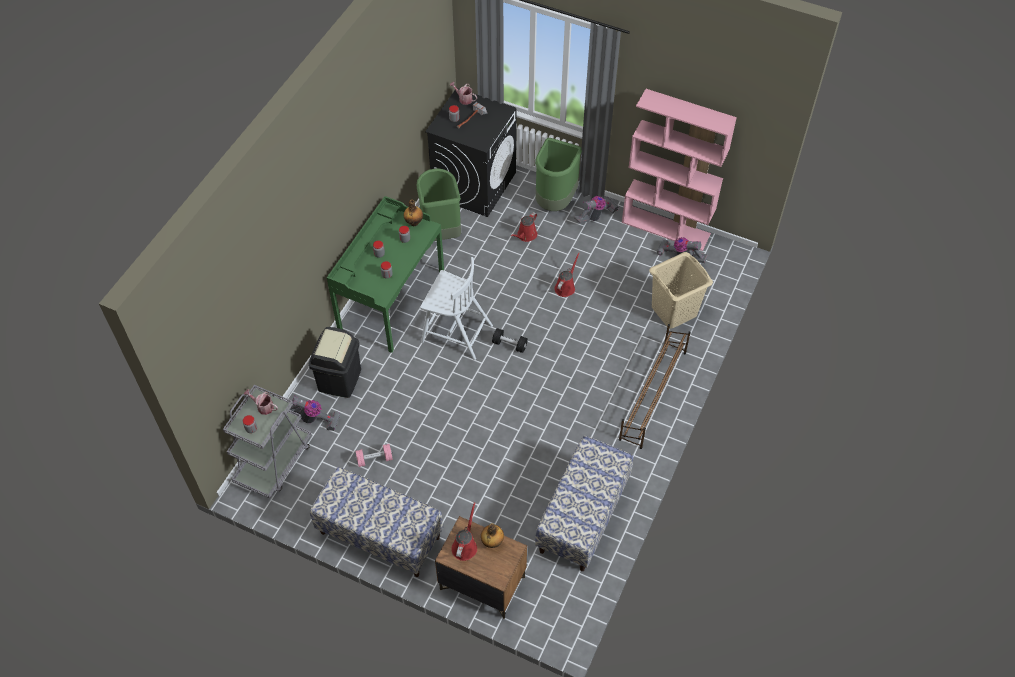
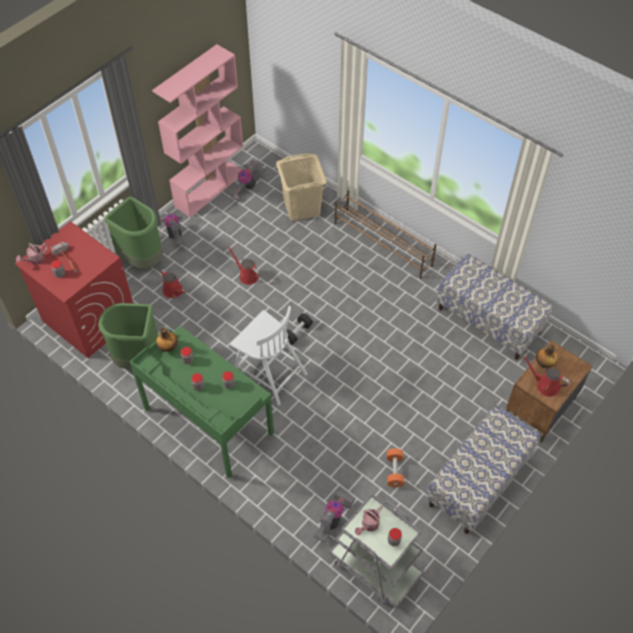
camera: 75 degrees left, 0 degrees up
(339, 380) = (292, 487): black trash can -> none
(374, 459) = (394, 471): pink dumbbell -> orange dumbbell
(455, 333) = (269, 373): white chair -> white chair turned 90 degrees clockwise
(474, 184) = (89, 318): black washing machine -> red washing machine

